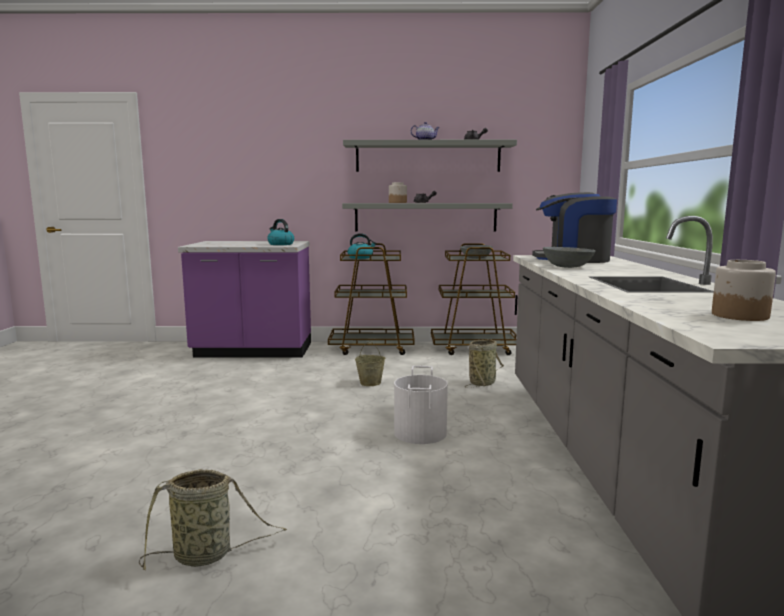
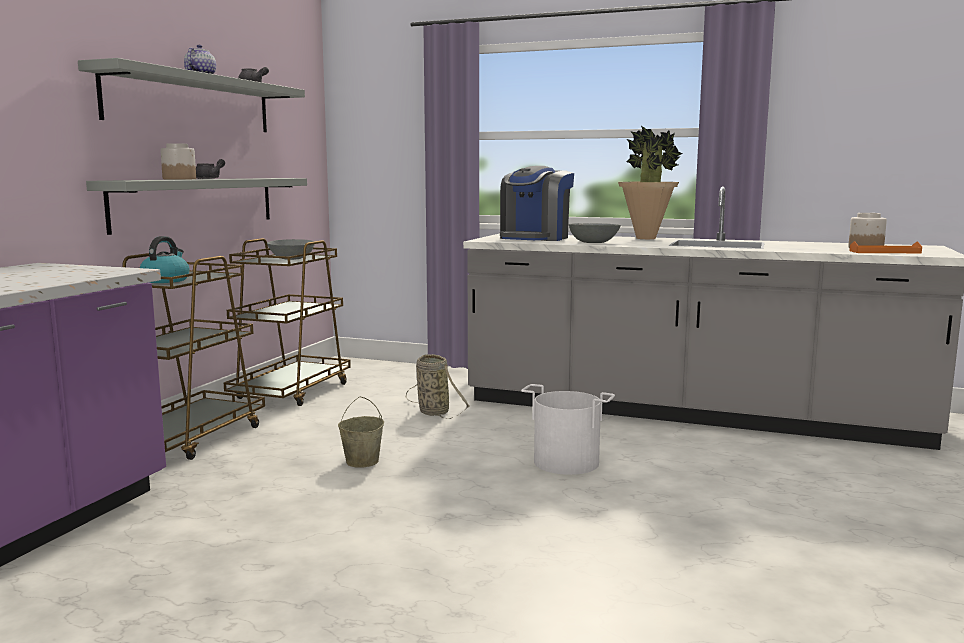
camera: 70 degrees left, 0 degrees up
(207, 555) = (850, 600): basket -> none
(280, 244) = (82, 271): kettle -> none
(651, 272) = (646, 238): none -> potted plant
(699, 320) = (885, 252): none -> orange tray

